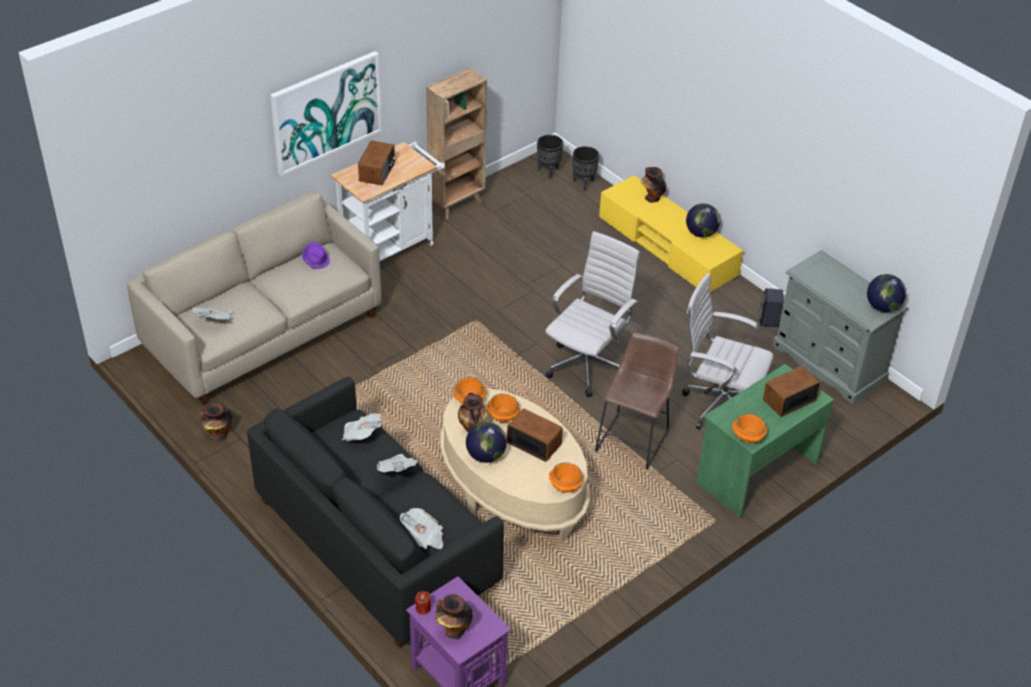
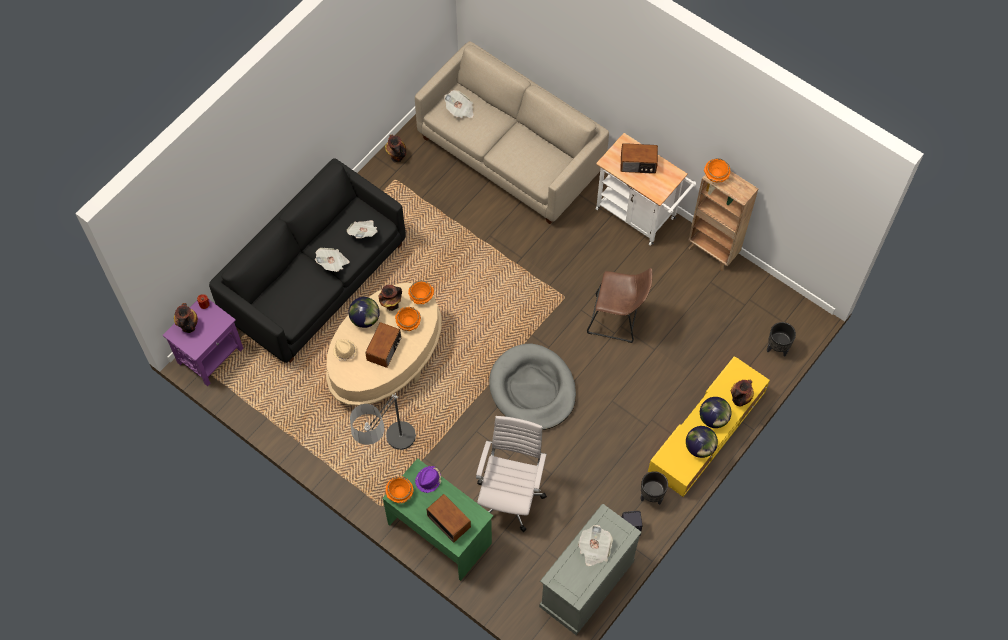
camera: 80 degrees right, 20 degrees up
(316, 260) = (547, 156): purple hat -> purple hat (428, 480)
(326, 112) = (633, 95): picture -> none
(423, 537) = (274, 293): newspaper -> newspaper (594, 549)
(527, 481) = (345, 351): none -> beige hat
(548, 172) = (785, 316): black planter -> black planter (651, 496)
(565, 486) = (345, 377): orange bowl -> orange bowl (716, 175)
(587, 365) = (532, 389): white office chair -> grey dog bed
(634, 439) = (456, 436): brown stool -> brown stool (617, 320)
(651, 502) = (391, 457): none -> floor lamp
(883, 307) = (573, 588): globe -> globe (713, 418)

